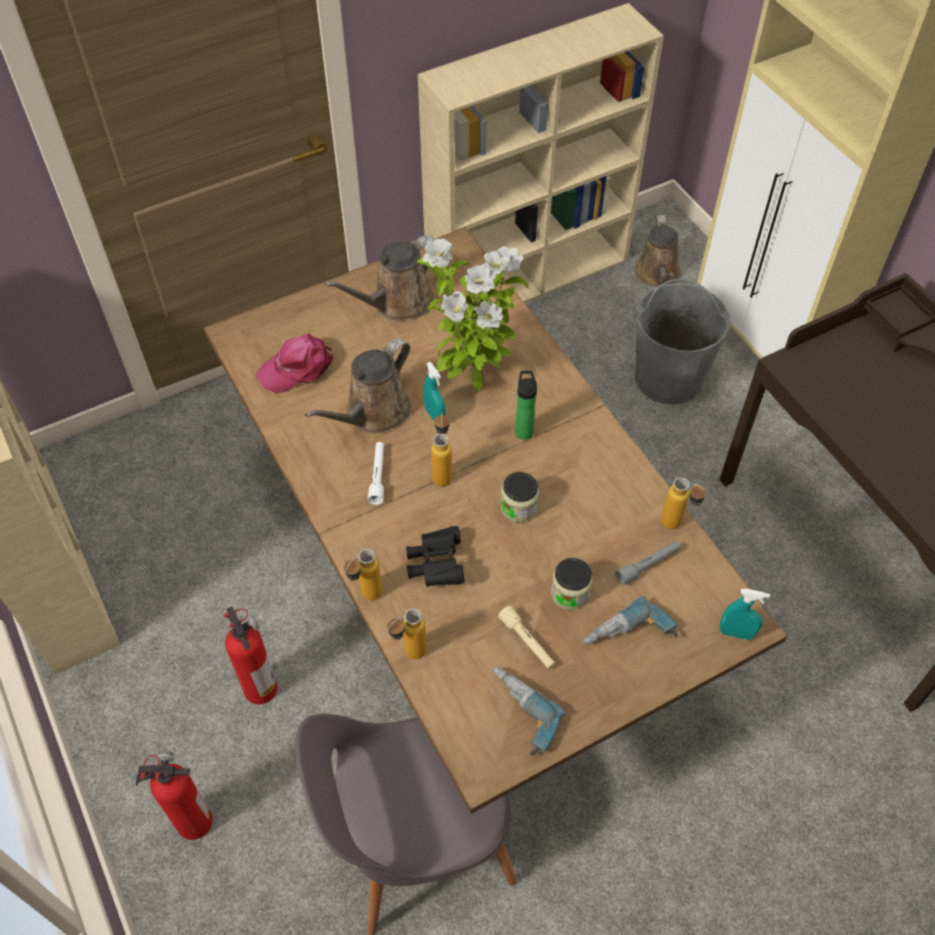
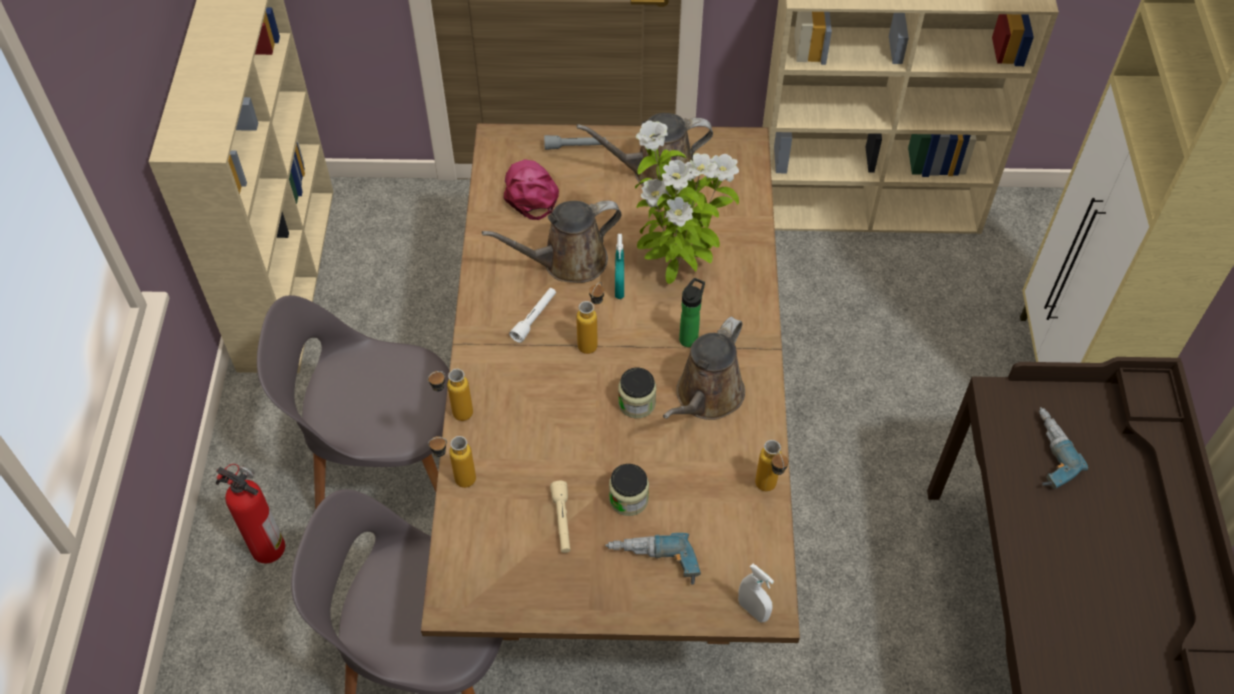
camera: 30 degrees right, 0 degrees up
(259, 686) = (386, 465): fire extinguisher -> grey chair
(297, 368) = (531, 192): pink cap -> pink cap turned 75 degrees clockwise
(436, 564) = (531, 417): black binoculars -> none
(517, 713) = (512, 575): power drill -> power drill (1044, 452)
(648, 565) = (716, 510): grey flashlight -> grey flashlight (575, 146)
(658, 275) = (1004, 261): brown watering can -> brown watering can (706, 397)
(669, 377) = (944, 367): grey bucket -> none
(736, 633) = (753, 610): turquoise spray bottle -> white spray bottle

